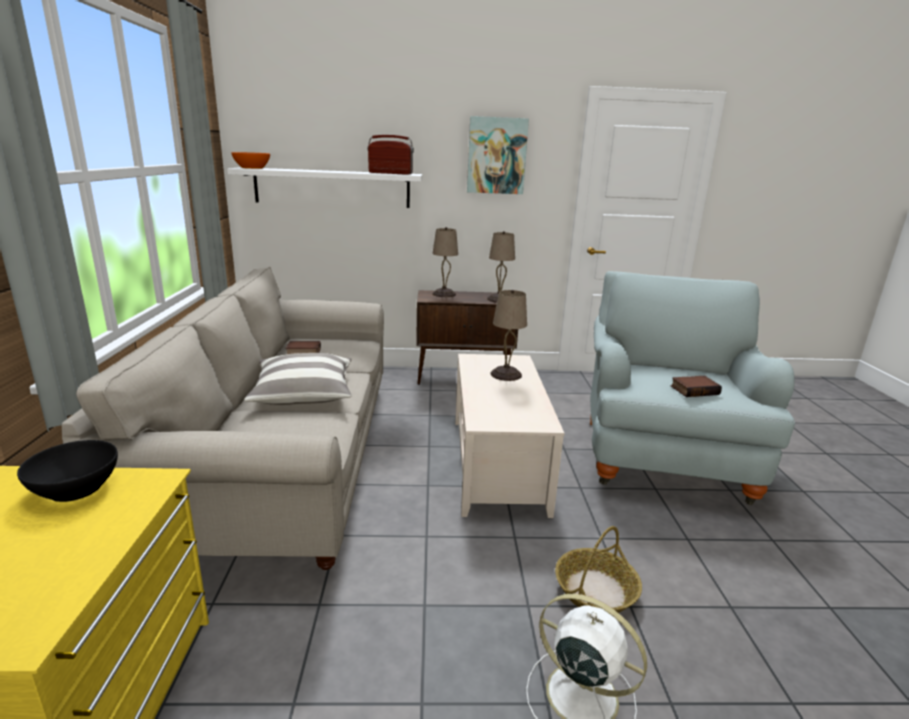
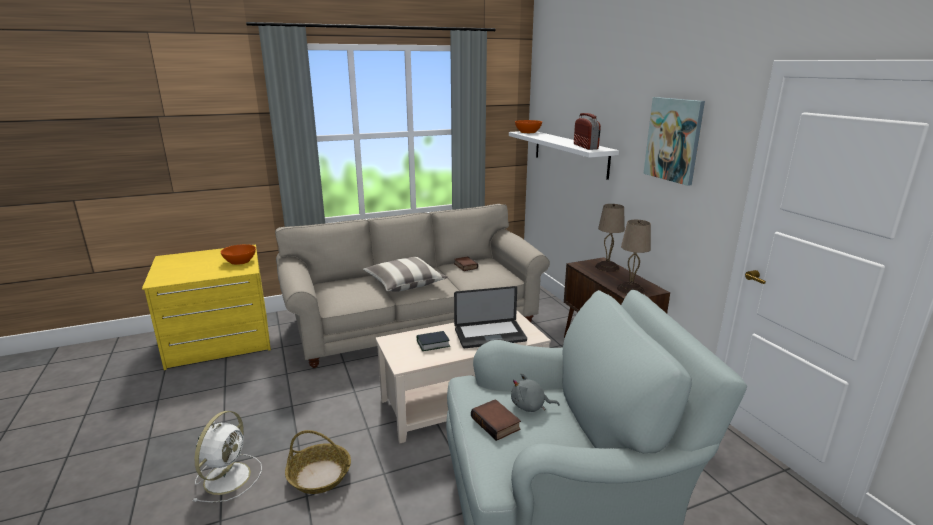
camera: 70 degrees right, 0 degrees up
(75, 488) = (240, 261): black bowl -> orange bowl
(505, 374) = (490, 335): beige table lamp -> laptop
(506, 402) = (433, 344): none -> book
(666, 375) = (530, 406): none -> grey plush toy

